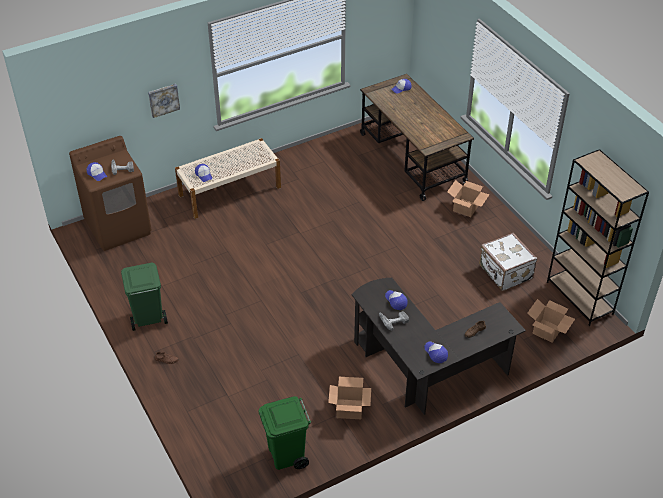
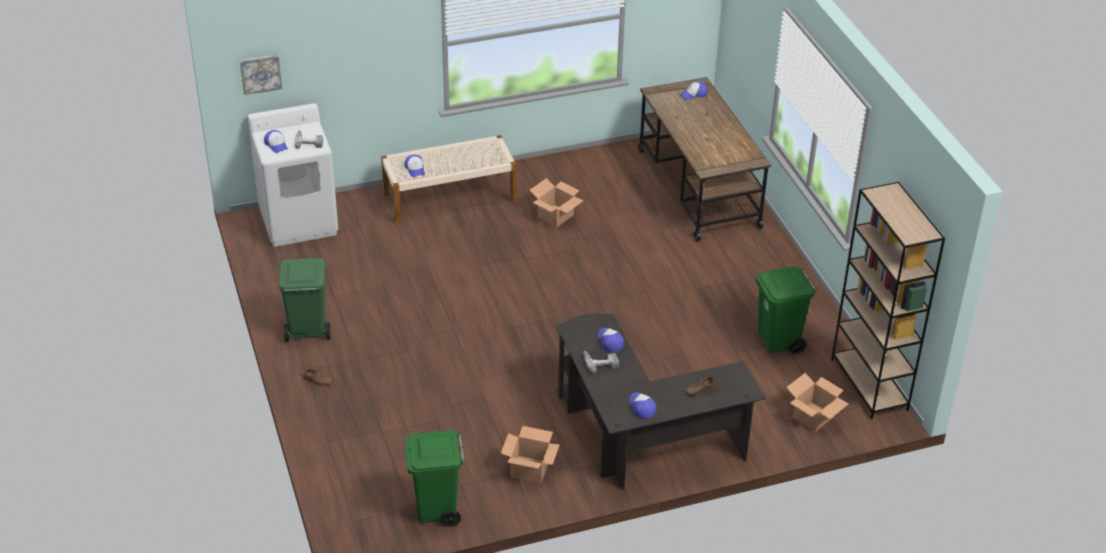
camera: 10 degrees right, 5 degrees down
(118, 226) = (299, 221): brown washing machine -> white washing machine
(163, 100) = (375, 65): picture -> picture (260, 73)
(465, 207) = (751, 257): cardboard box -> cardboard box (555, 215)
(505, 273) = (778, 341): white suitcase -> green trash can

